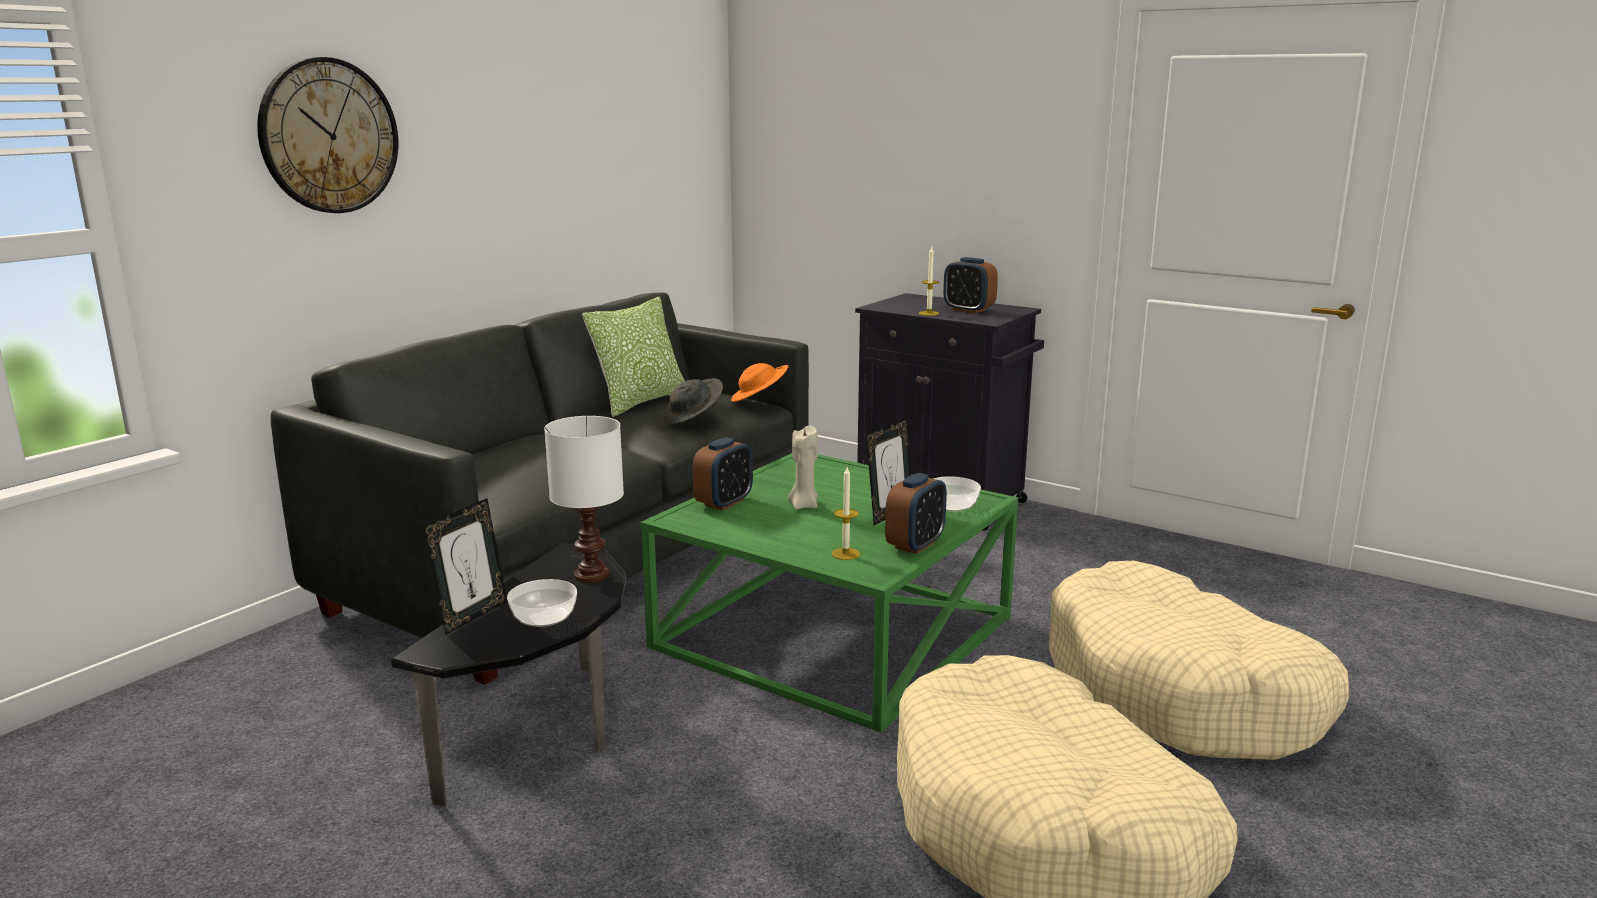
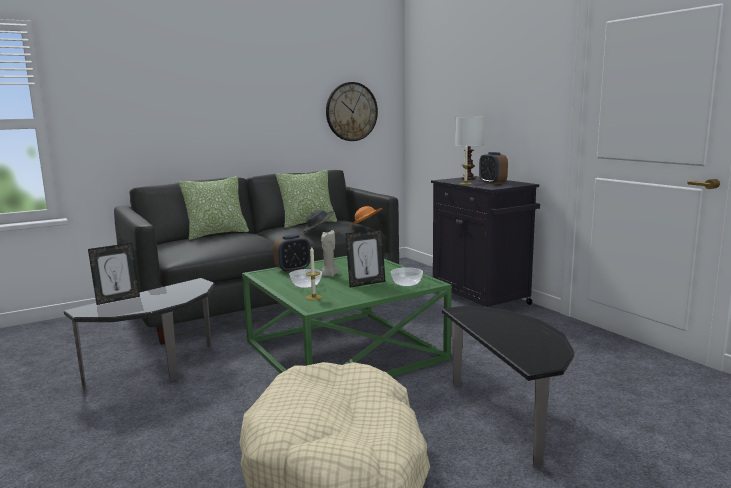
camera: 25 degrees right, 5 degrees down
(329, 136) = (155, 83): wall clock -> wall clock (351, 111)
(500, 445) = (216, 234): none -> pillow
(544, 617) = (144, 304): bowl -> bowl (306, 285)
(591, 576) = (189, 292): white table lamp -> white table lamp (468, 179)
(915, 545) = (355, 298): alarm clock -> none
(1181, 693) = (508, 417): beige dog bed -> side table

